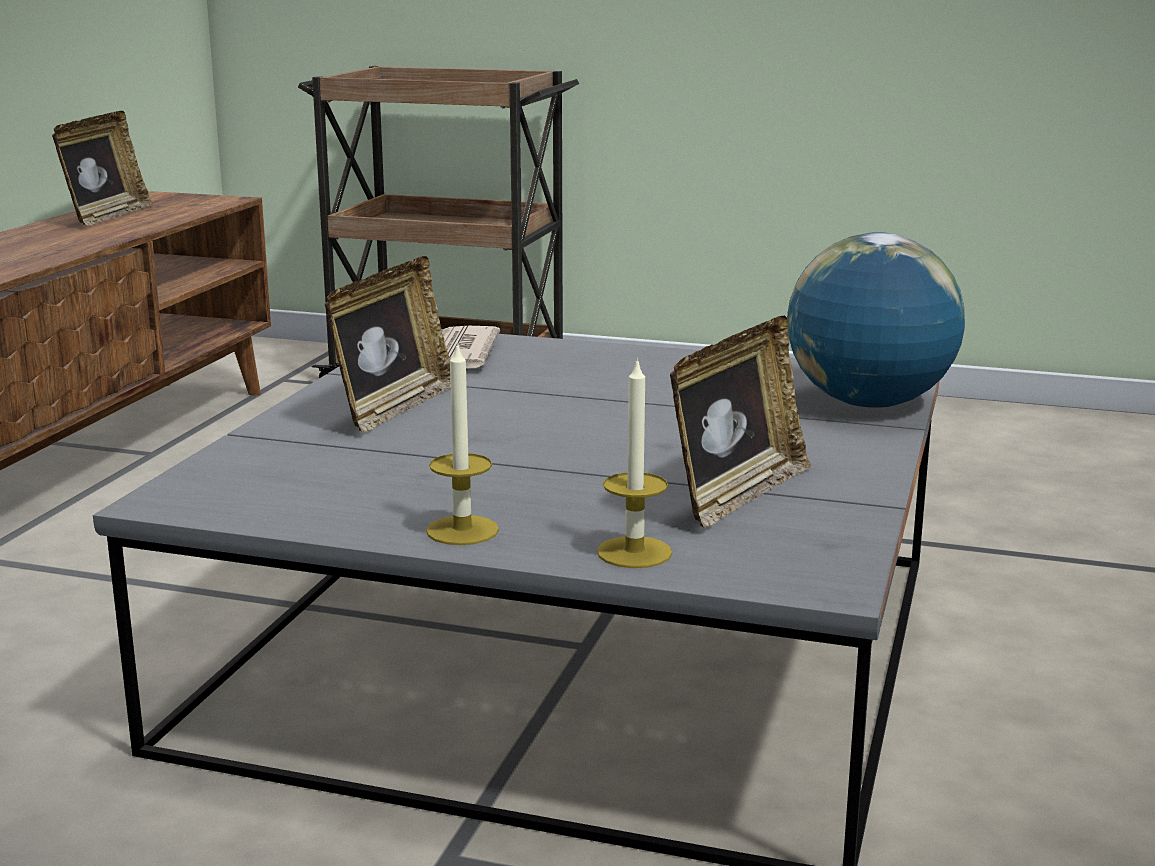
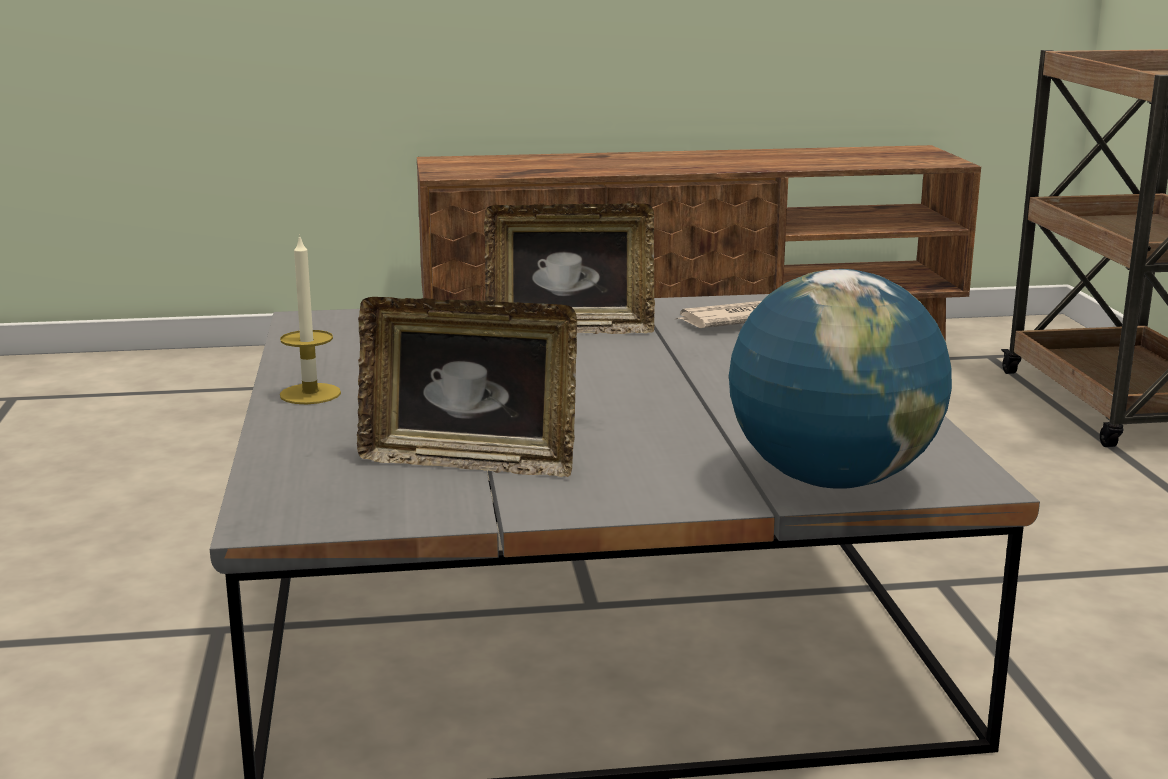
camera: 65 degrees right, 0 degrees up
(106, 216) = (818, 155): picture frame -> none
(634, 552) = (301, 448): candle -> none

